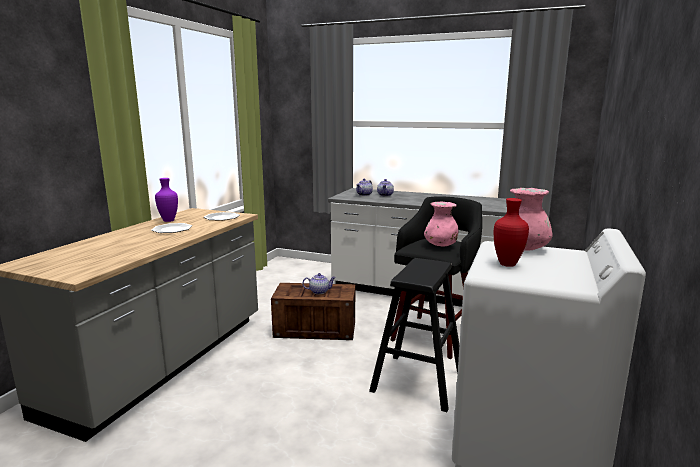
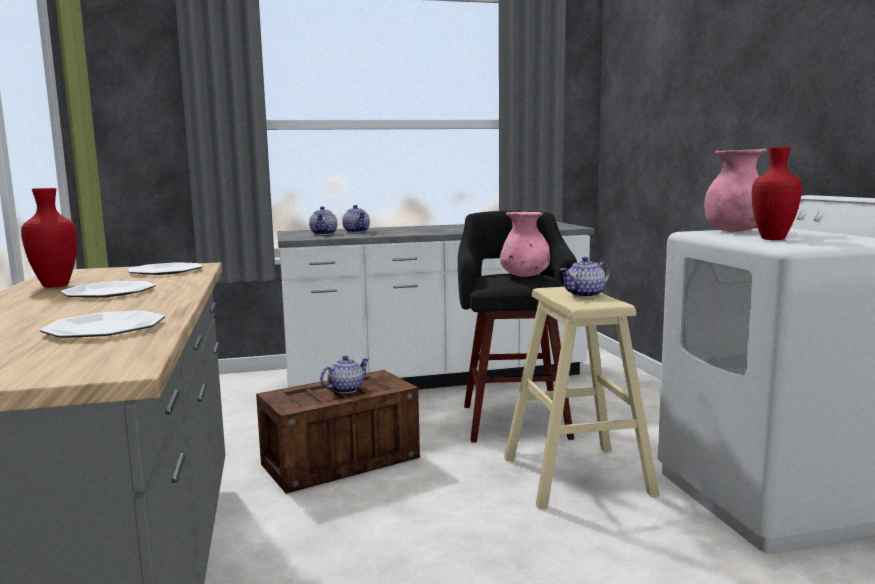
camera: 35 degrees left, 5 degrees down
(121, 253) = (105, 328): none -> plate
(168, 220) = (55, 286): purple vase -> red vase
(418, 381) = (576, 476): black stool -> beige stool
(428, 270) = (585, 295): none -> teapot

